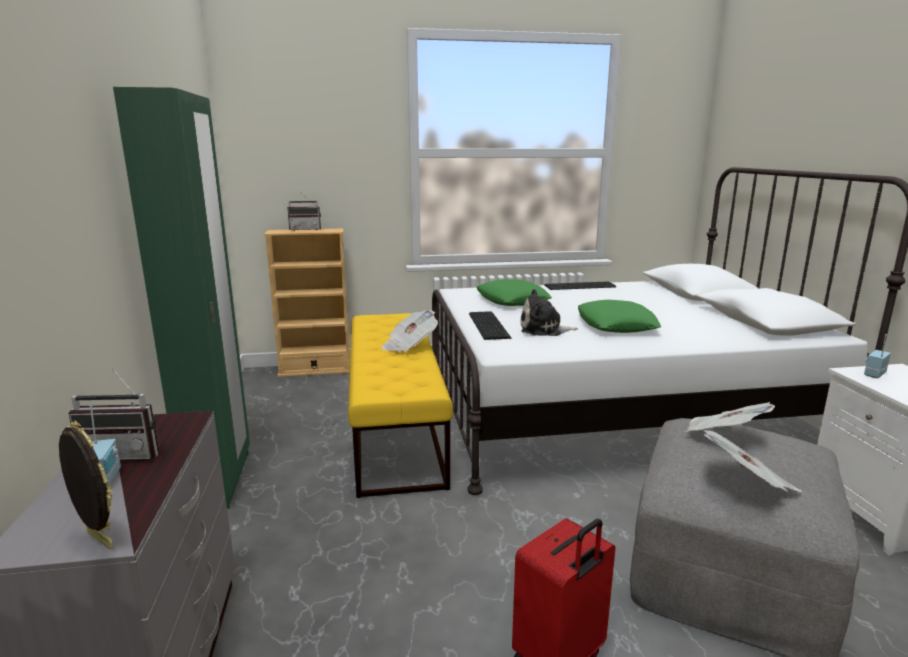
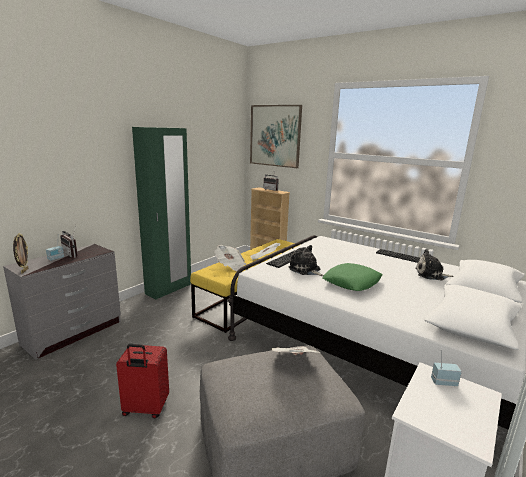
camera: 45 degrees right, 0 degrees up
(291, 124) = (275, 136): none -> picture
(512, 300) = (336, 251): green pillow -> none
(645, 295) = (431, 275): none -> plush toy
(747, 483) = (241, 380): newspaper -> newspaper (230, 266)

